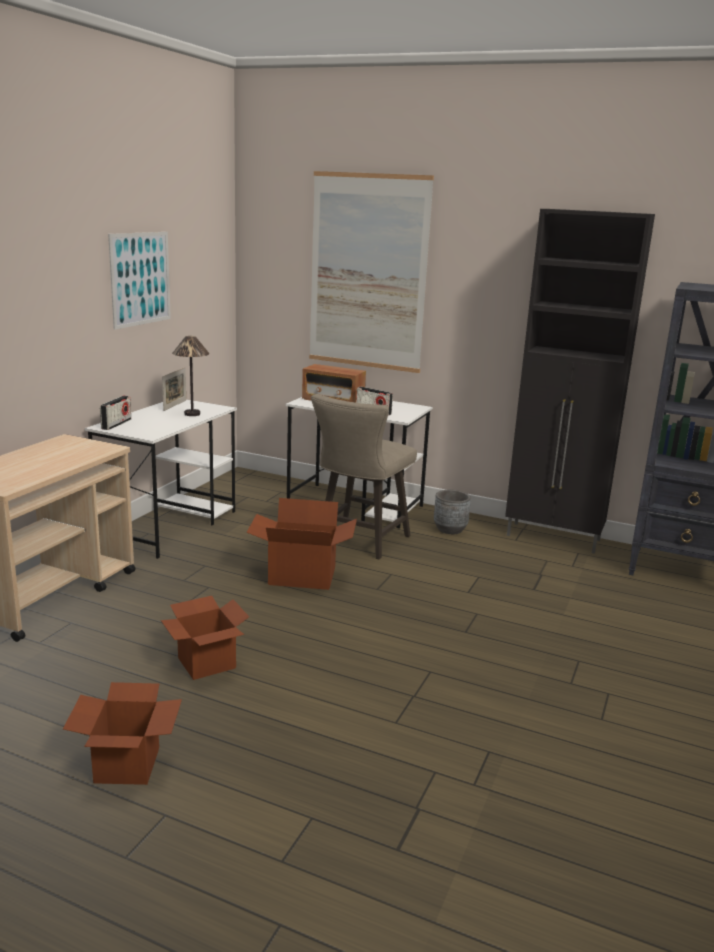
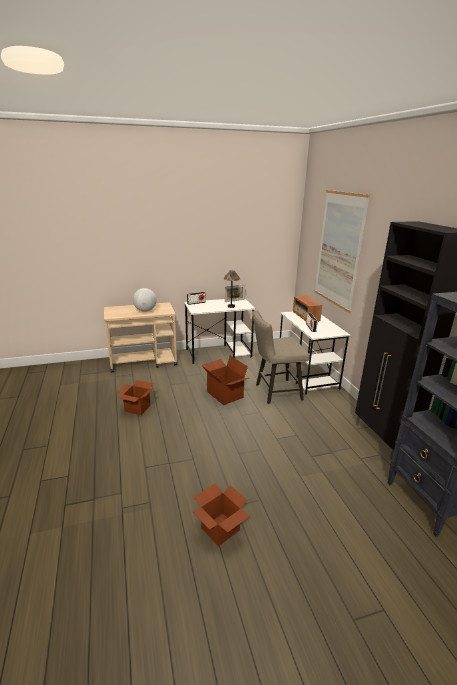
camera: 50 degrees right, 5 degrees up
(56, 458) = (145, 310): none -> globe
(127, 765) = (66, 425): cardboard box -> cardboard box (220, 529)
(140, 279) = (225, 241): picture -> none
(450, 529) = (330, 406): grey planter -> none

